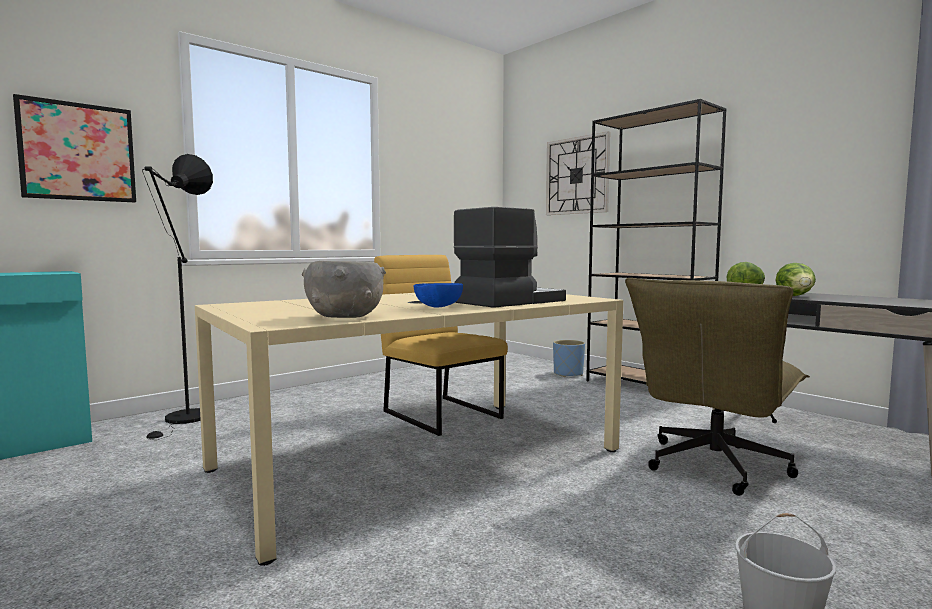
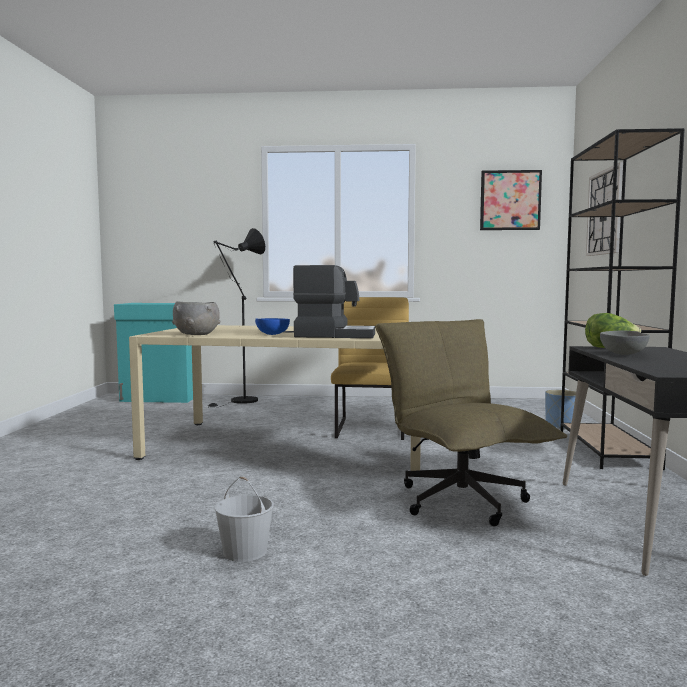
camera: 45 degrees right, 0 degrees up
(77, 152) = (204, 232): picture -> picture (510, 200)
(715, 464) = (463, 502): beige office chair -> beige office chair turned 75 degrees clockwise
(795, 296) = (624, 354): lettuce -> grey bowl

